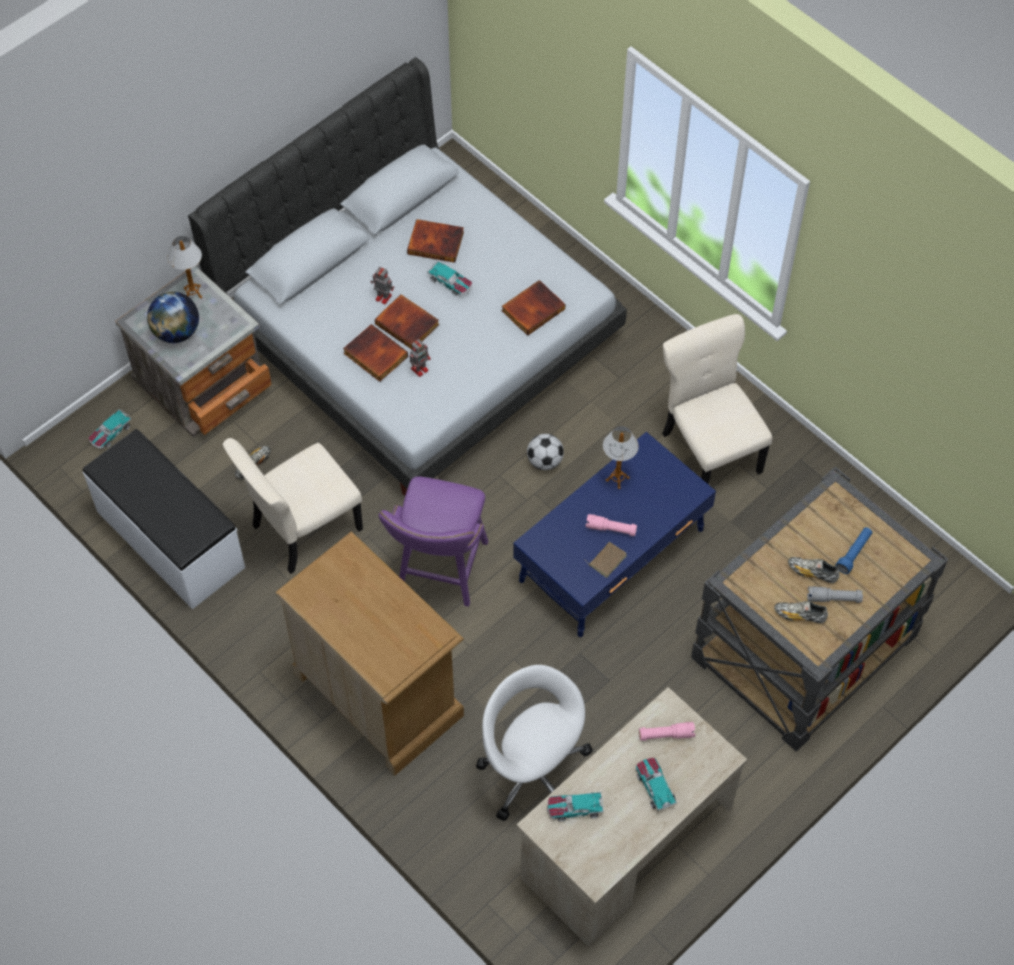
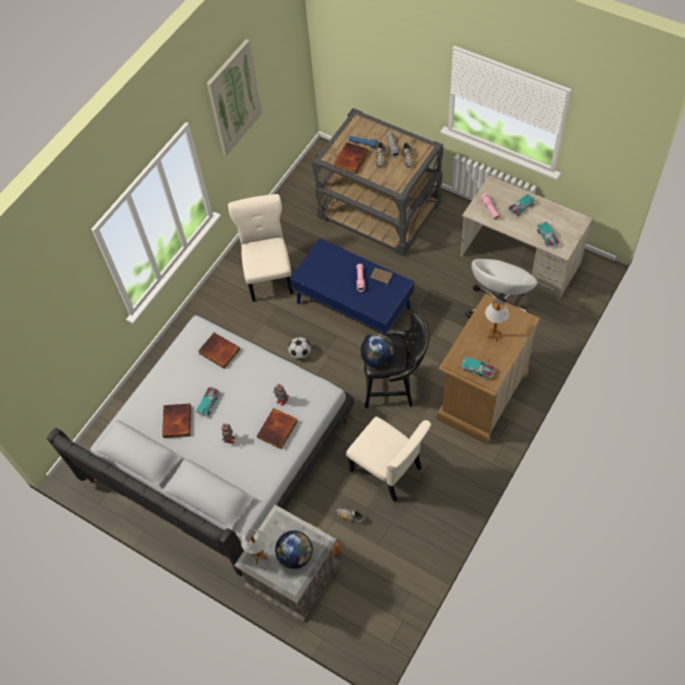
camera: 100 degrees left, 0 degrees up
(110, 433) = (352, 620): toy car -> toy car (477, 370)
(169, 540) = (422, 549): white bench -> none
(408, 323) = (248, 418): book -> book (350, 159)
(433, 494) = (377, 359): none -> globe
(439, 576) = (395, 387): purple stool -> black stool
(617, 479) = (326, 284): table lamp -> table lamp (493, 335)
(709, 449) = (269, 275): beige chair -> beige chair turned 120 degrees clockwise
(891, 287) = (234, 98): none -> picture

